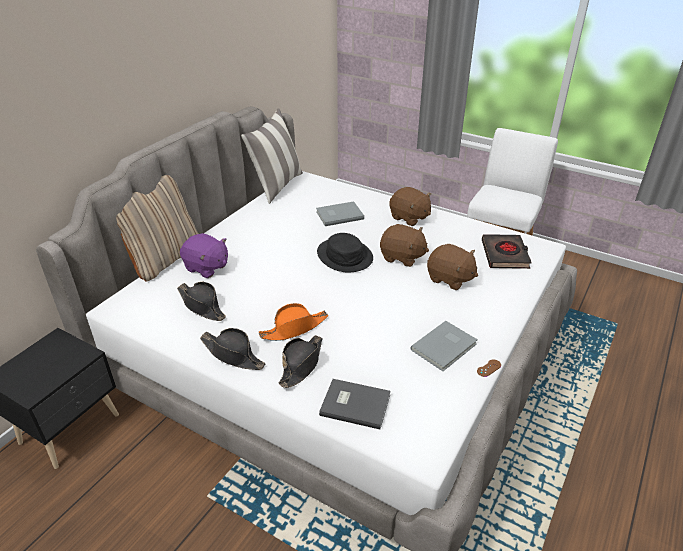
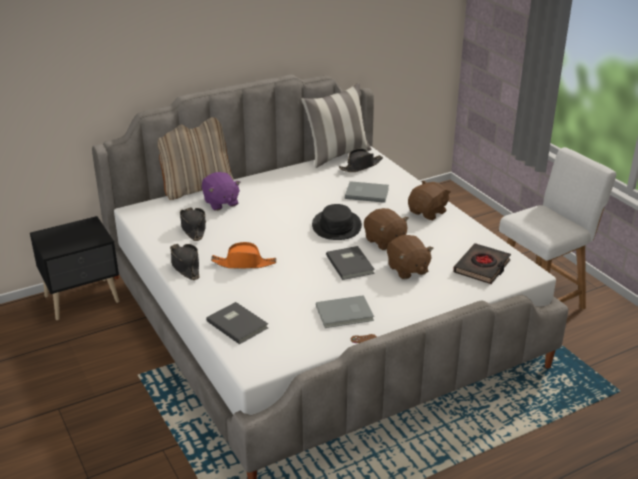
camera: 30 degrees right, 5 degrees down
(301, 364) = (226, 287): black hat -> black hat (361, 166)
(396, 291) = (351, 264): none -> grey book
(409, 217) = (428, 212): brown plush toy -> brown plush toy turned 120 degrees counterclockwise

